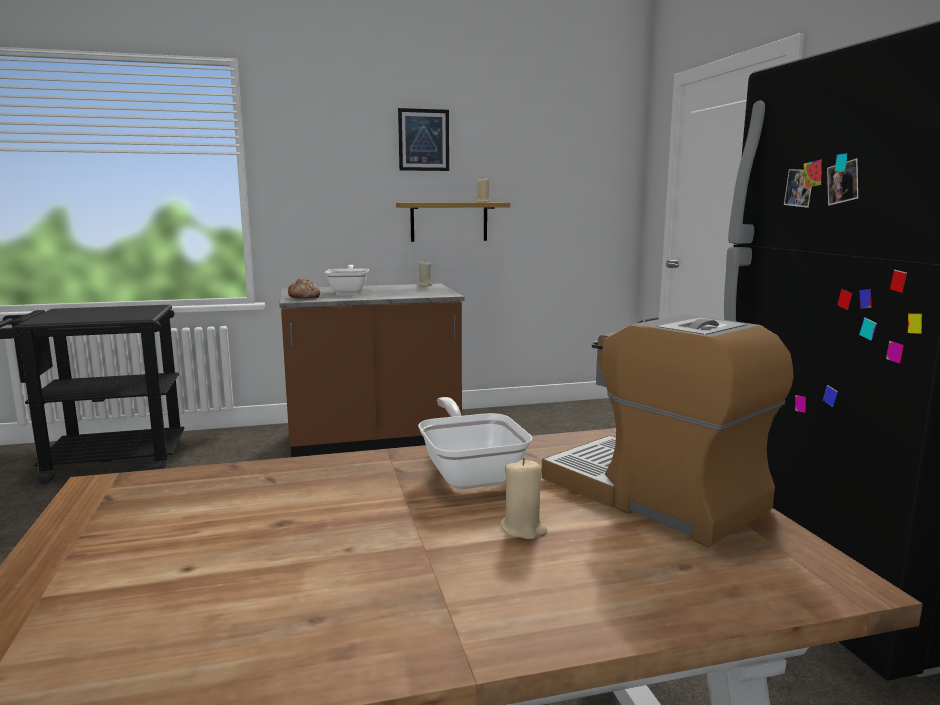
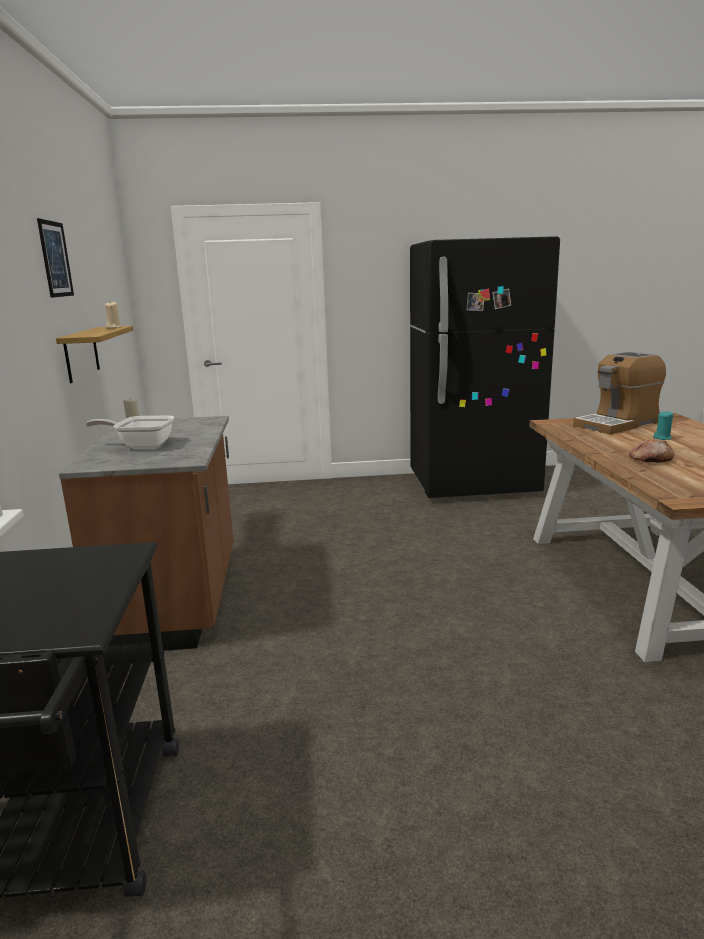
camera: 80 degrees left, 5 degrees up
(304, 297) = (172, 458): bread -> bread (650, 459)
(470, 473) = (611, 442): frying pan -> none
(523, 529) = (662, 438): beige candle -> turquoise candle

